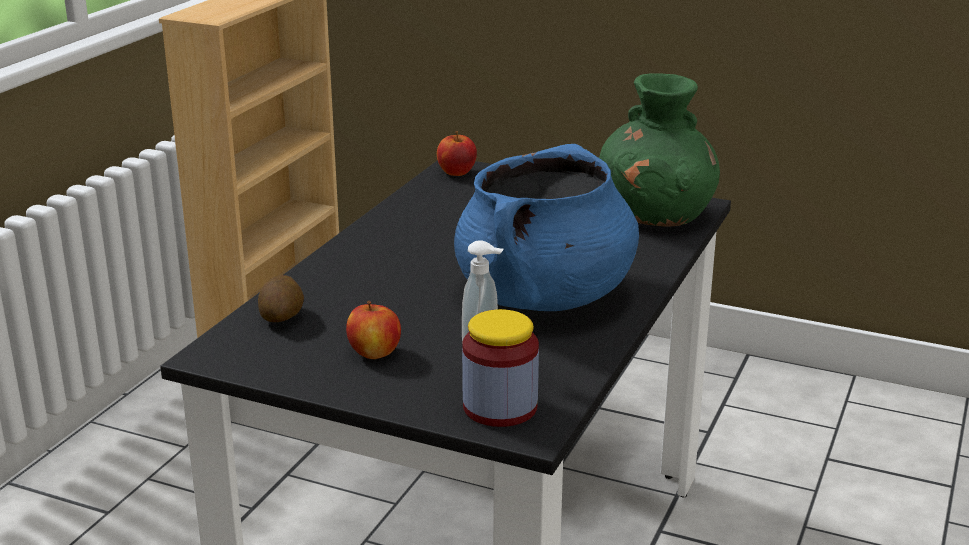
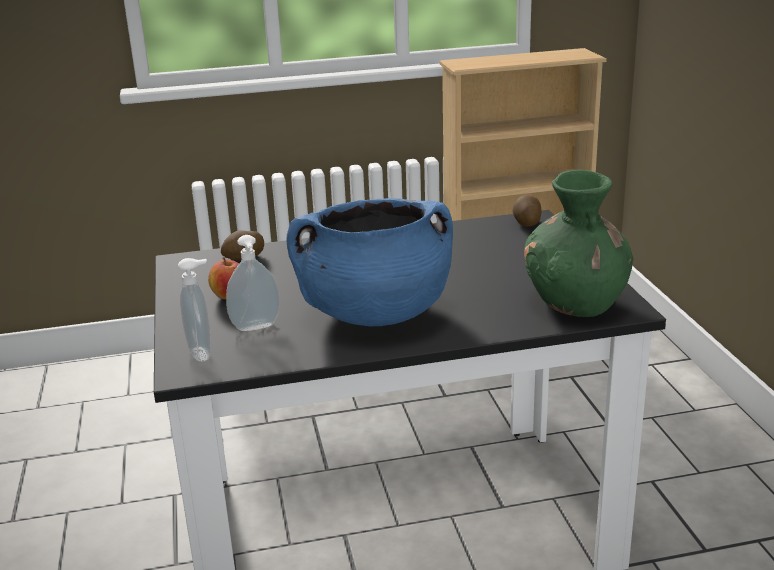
camera: 55 degrees right, 0 degrees up
(456, 173) = (526, 222): apple -> potato
(500, 407) = (203, 353): jar -> soap dispenser

